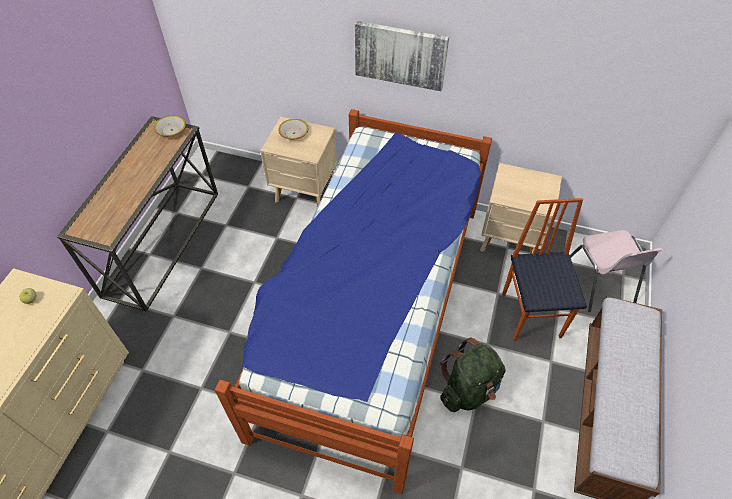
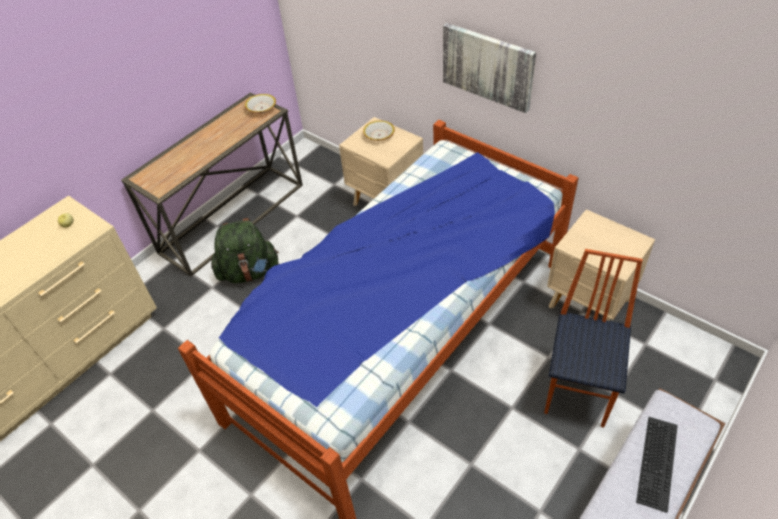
camera: 25 degrees right, 5 degrees down
(469, 389) = (470, 448): green backpack -> green backpack (249, 271)
(598, 283) = (678, 380): pink chair -> none
(633, 356) = (659, 464): none -> keyboard

